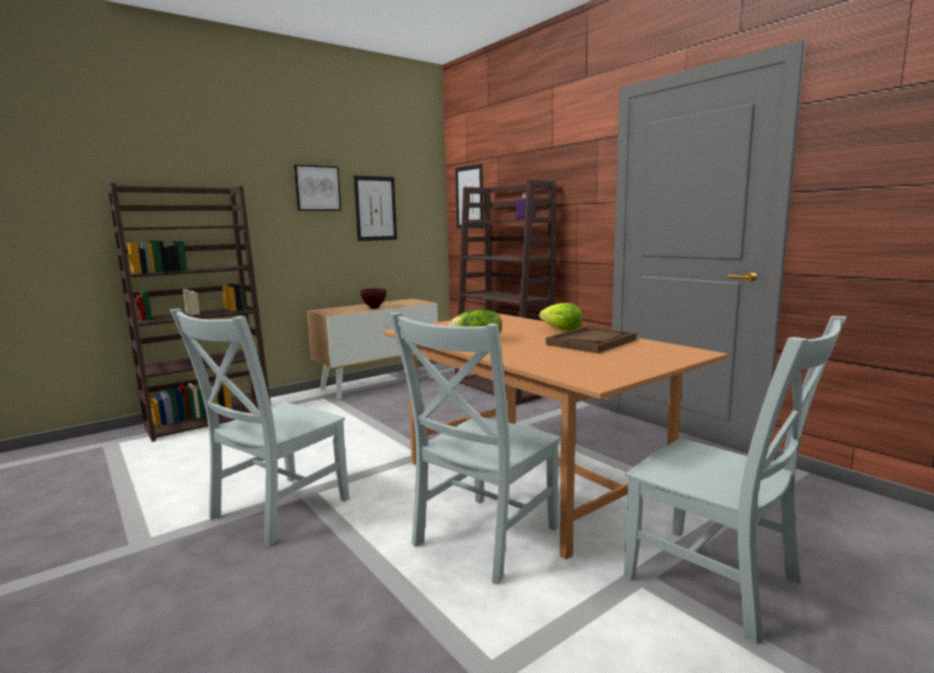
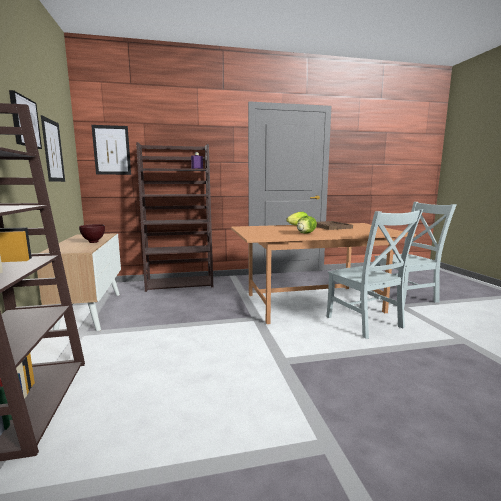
camera: 65 degrees left, 0 degrees up
(275, 511) = (303, 375): grey chair -> none

